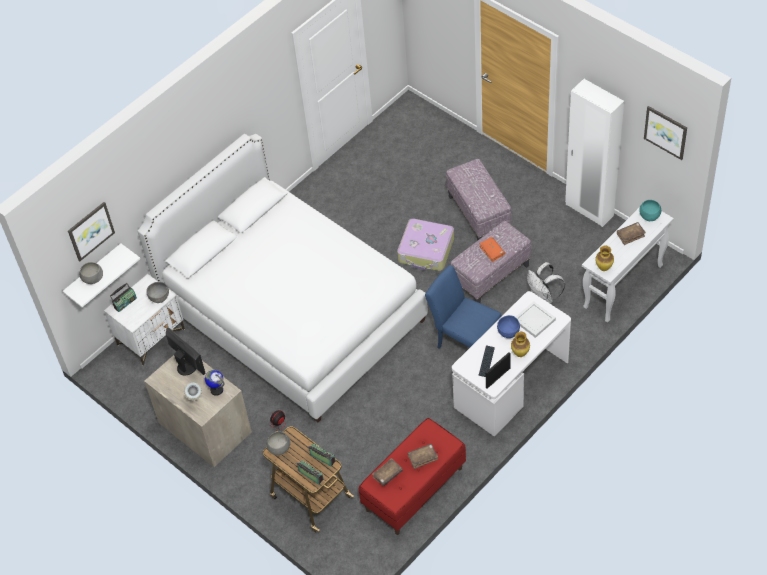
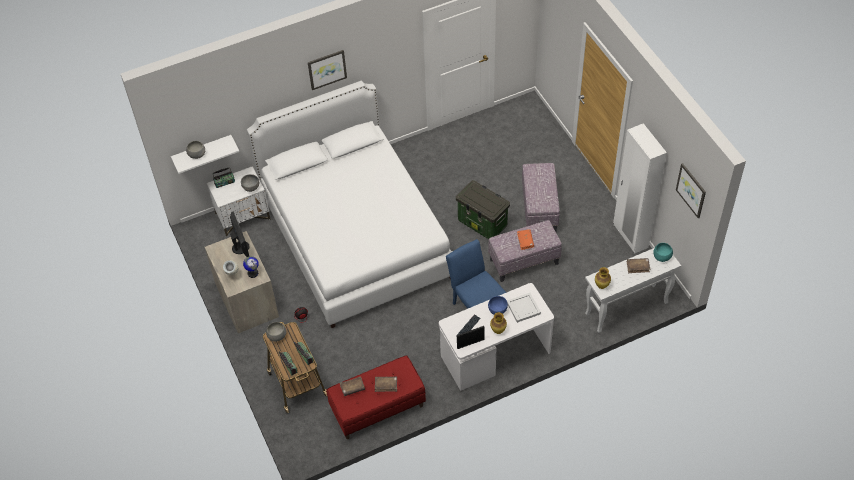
camera: 20 degrees right, 0 degrees up
(90, 231) = (203, 116): picture -> picture (327, 69)
(426, 250) = (483, 223): suitcase -> storage box
(543, 298) = (556, 294): white backpack -> none

